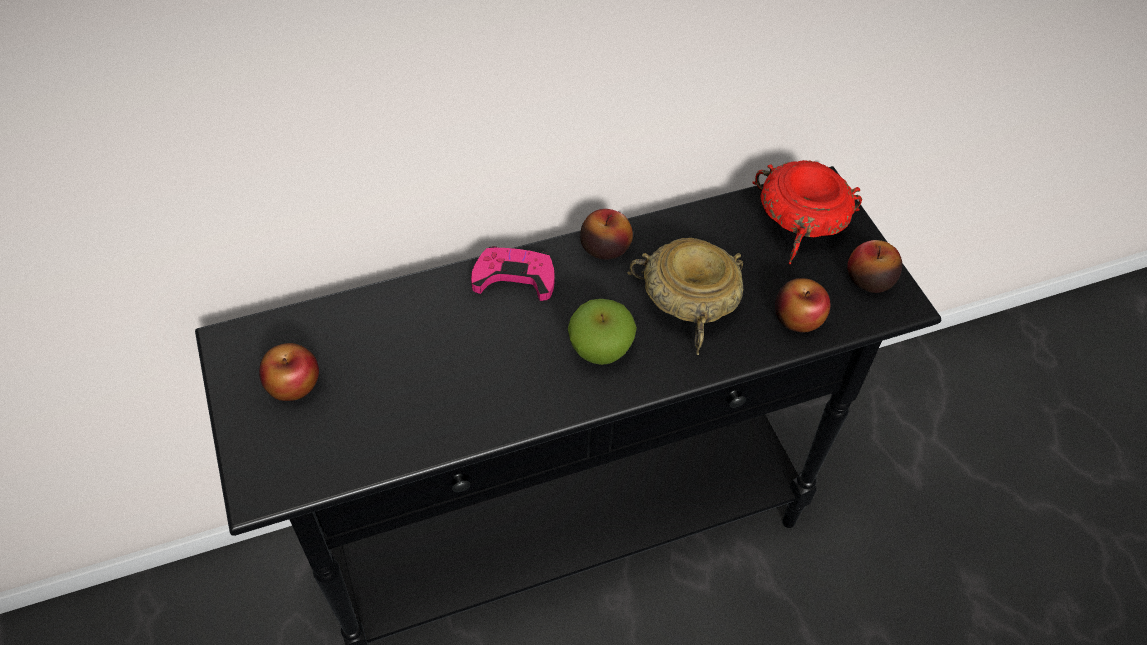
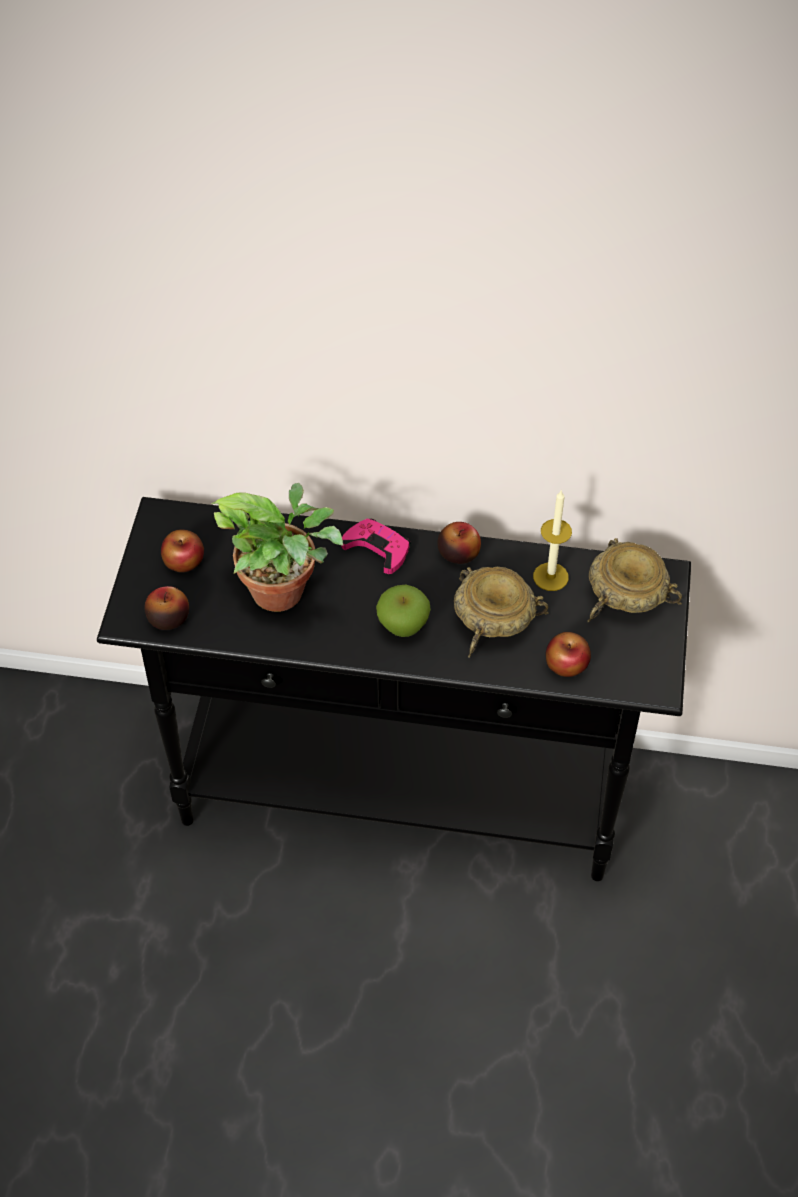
camera: 30 degrees right, 0 degrees up
(440, 369) = (285, 592): none -> potted plant
(715, 234) = (550, 576): none -> candle
(799, 222) = (624, 594): red bowl -> beige bowl
(869, 279) = (645, 660): apple -> apple (168, 618)

